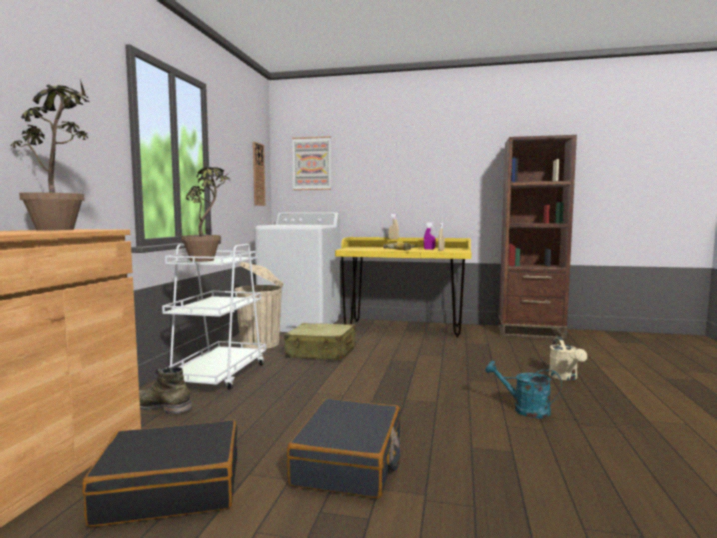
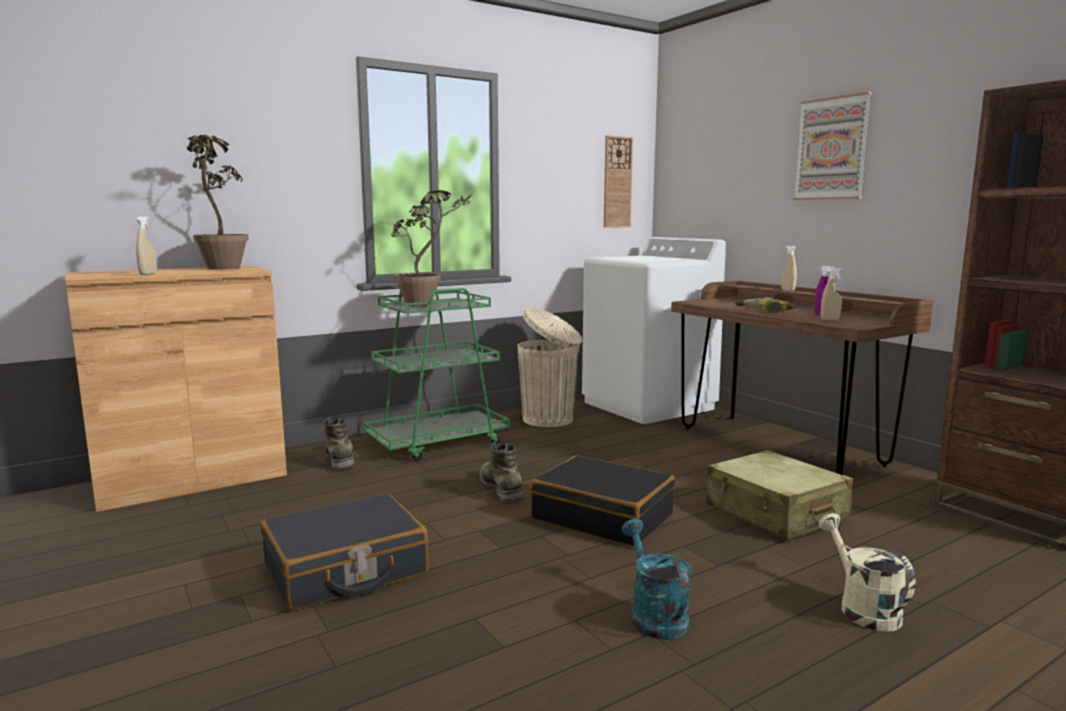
camera: 45 degrees right, 5 degrees up
(19, 232) = (148, 274): none -> beige spray bottle
(171, 488) = (214, 527): black suitcase -> black suitcase (603, 517)
(218, 375) = (438, 443): white cart -> green cart
(312, 163) = (701, 160): picture -> picture (832, 149)
(321, 352) = (587, 449): beige suitcase -> beige suitcase (775, 513)
(324, 385) = (501, 487): none -> green boot
(403, 328) = (779, 446): yellow desk -> brown desk
(565, 377) = (862, 608): beige watering can -> beige watering can turned 120 degrees clockwise

